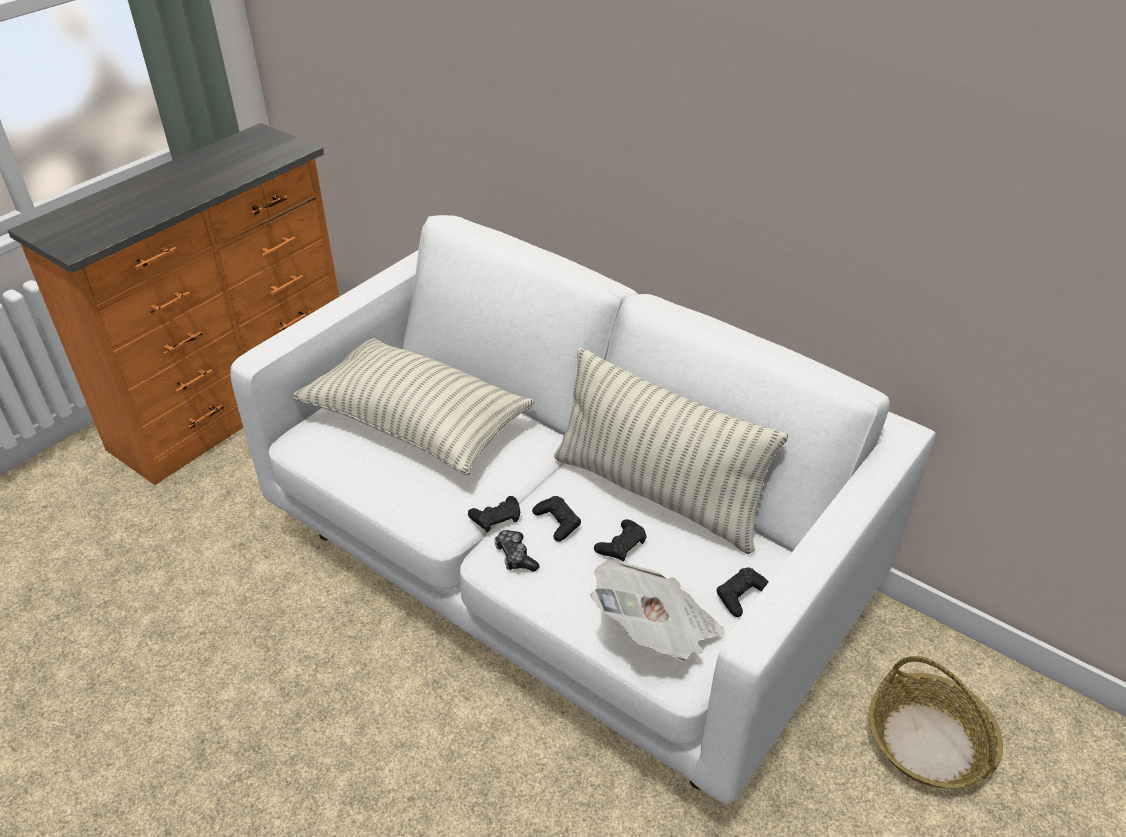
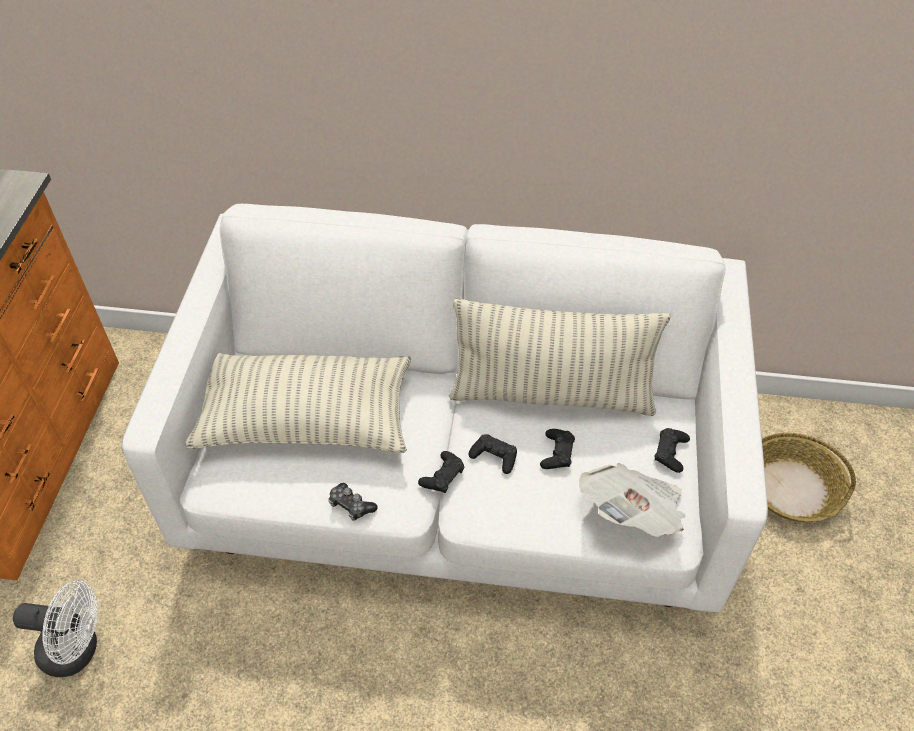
camera: 30 degrees left, 10 degrees up
(155, 557) = (78, 650): none -> white fan
(515, 556) = (484, 503): game controller -> game controller (351, 505)

